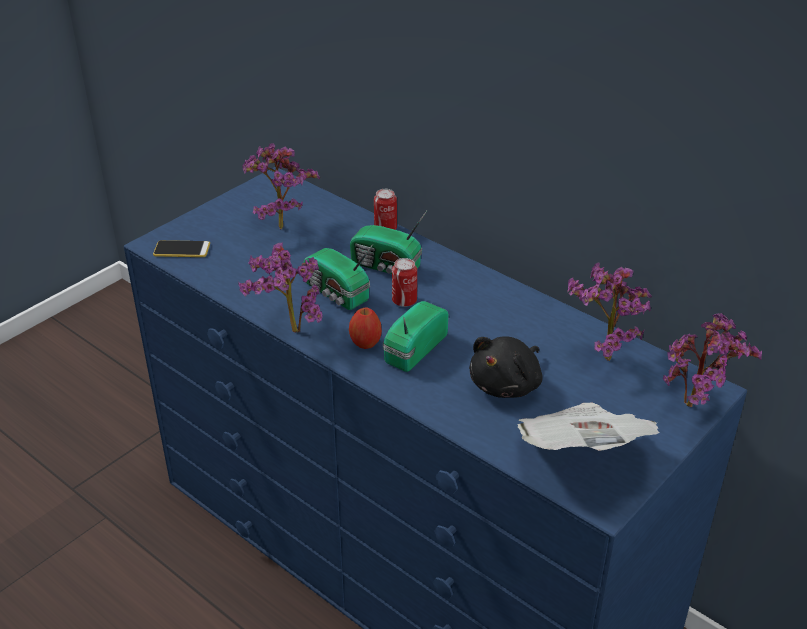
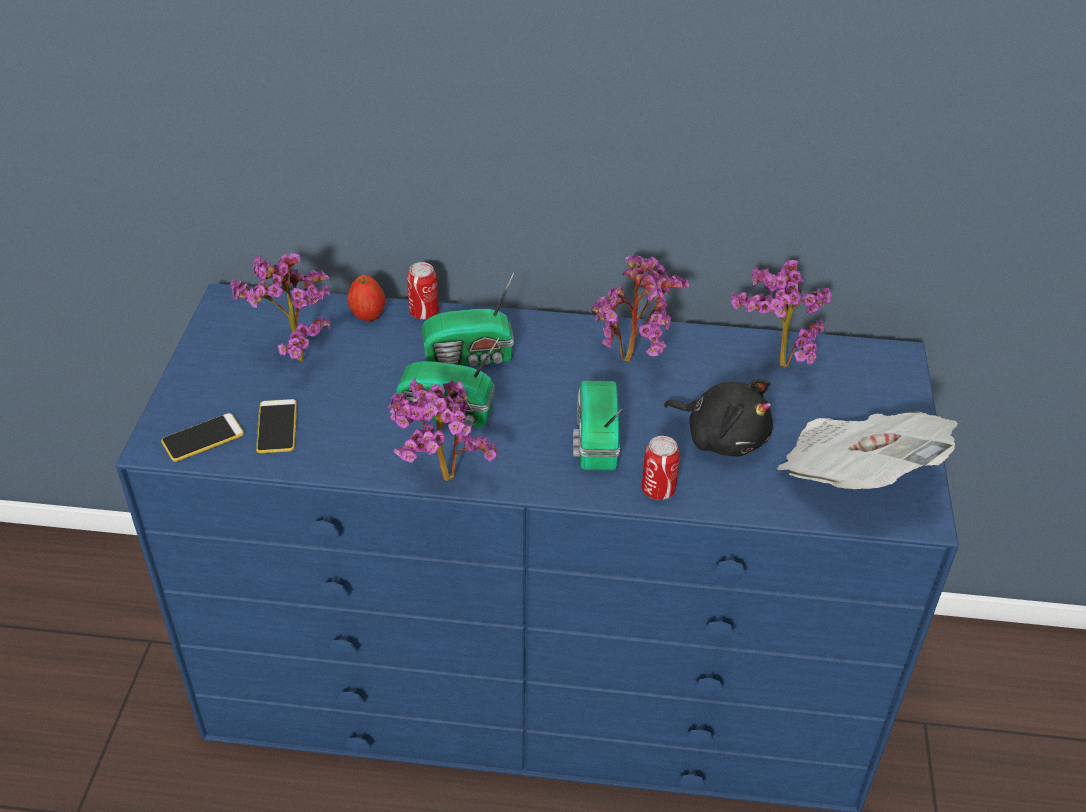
camera: 35 degrees left, 5 degrees up
(228, 260) = (277, 427): none -> phone
(365, 343) = (538, 457): apple -> apple (368, 315)
(404, 301) = (530, 390): can -> can (658, 490)
(507, 385) = (722, 437): black plush toy -> black plush toy turned 60 degrees counterclockwise
(696, 408) = (903, 380): potted plant -> potted plant (634, 360)

